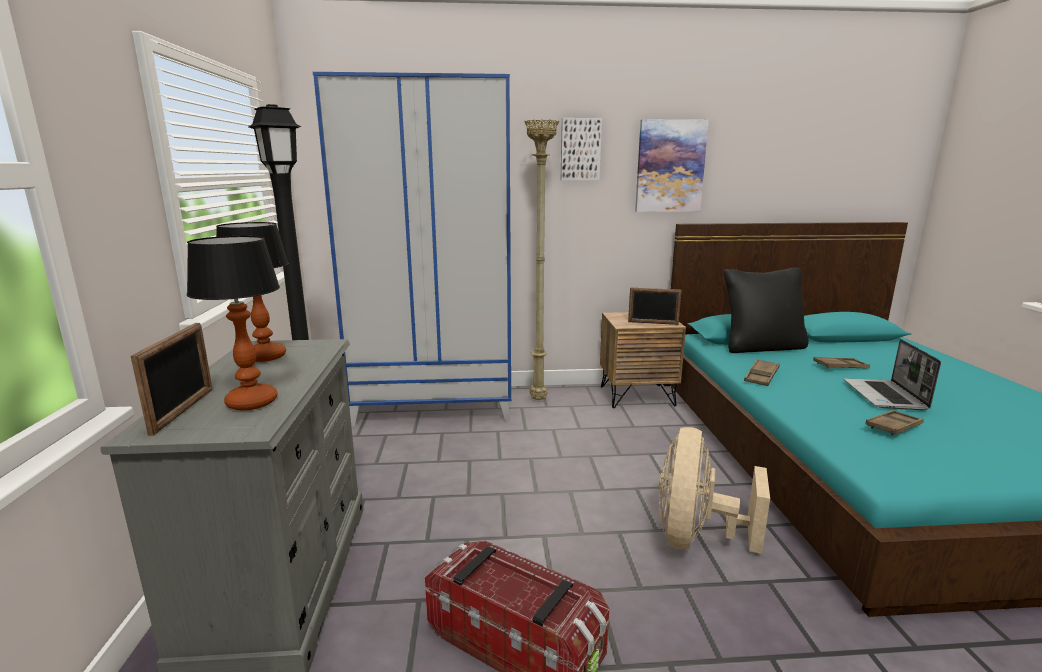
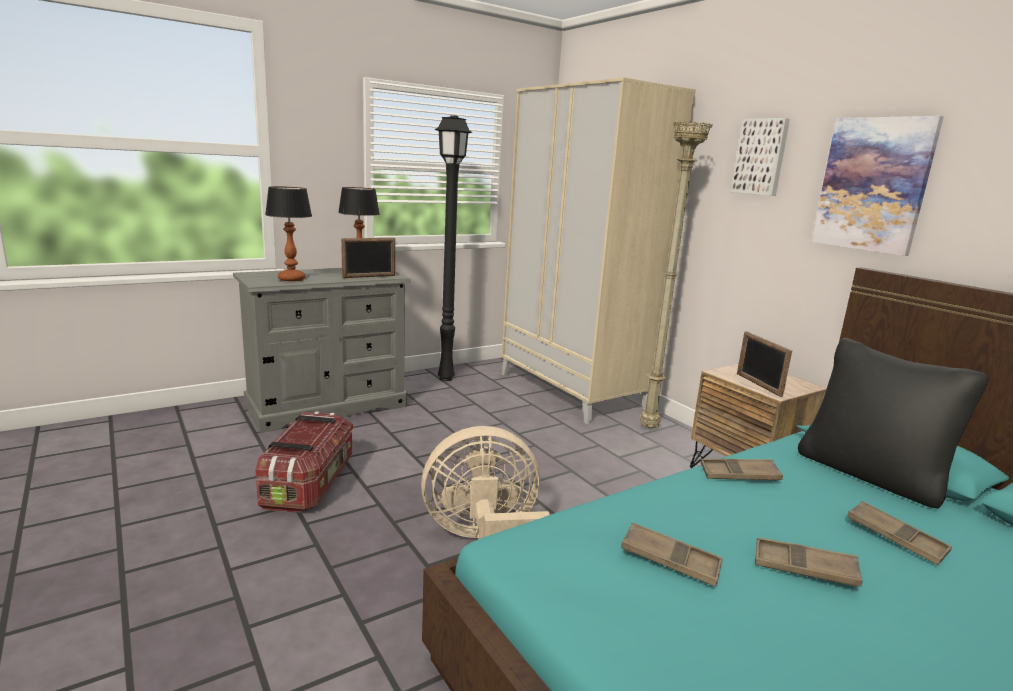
camera: 60 degrees right, 0 degrees up
(183, 410) = (275, 273): picture frame -> picture frame (369, 276)
(435, 405) = (572, 391): blue wardrobe -> beige wardrobe
(885, 396) = (804, 568): laptop -> brown tray

